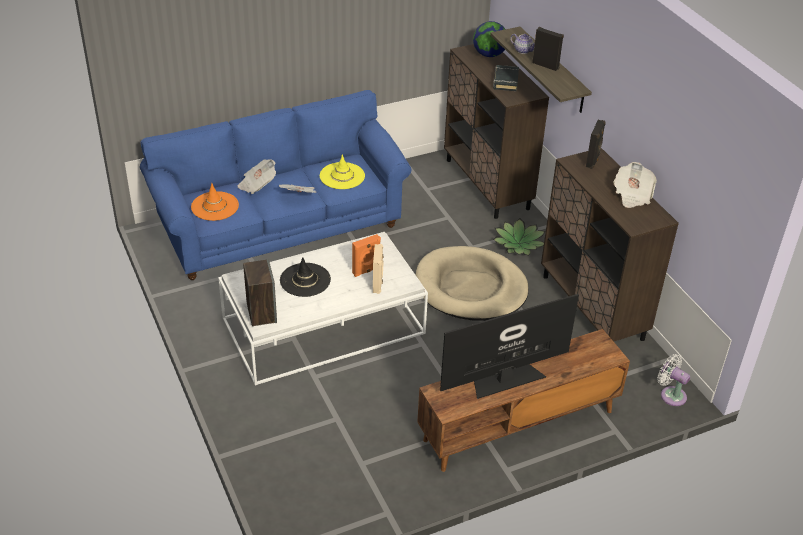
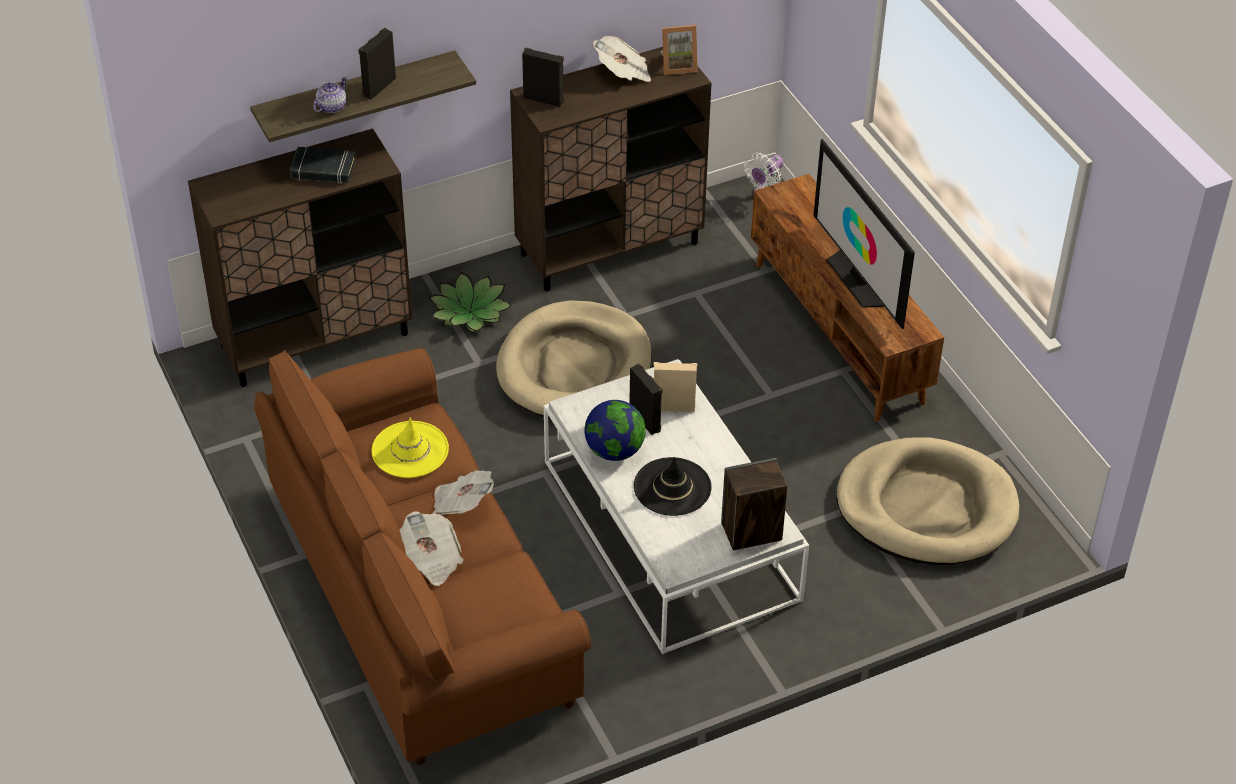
camera: 90 degrees left, 5 degrees up
(215, 206) = (497, 609): orange hat -> none
(280, 226) = (423, 599): blue sofa -> brown sofa
(334, 460) = (926, 507): none -> beige dog bed
(366, 271) = (646, 419): orange speaker -> black speaker
(489, 54) = (237, 184): globe -> globe (614, 451)
(648, 221) = (678, 65): none -> picture frame

